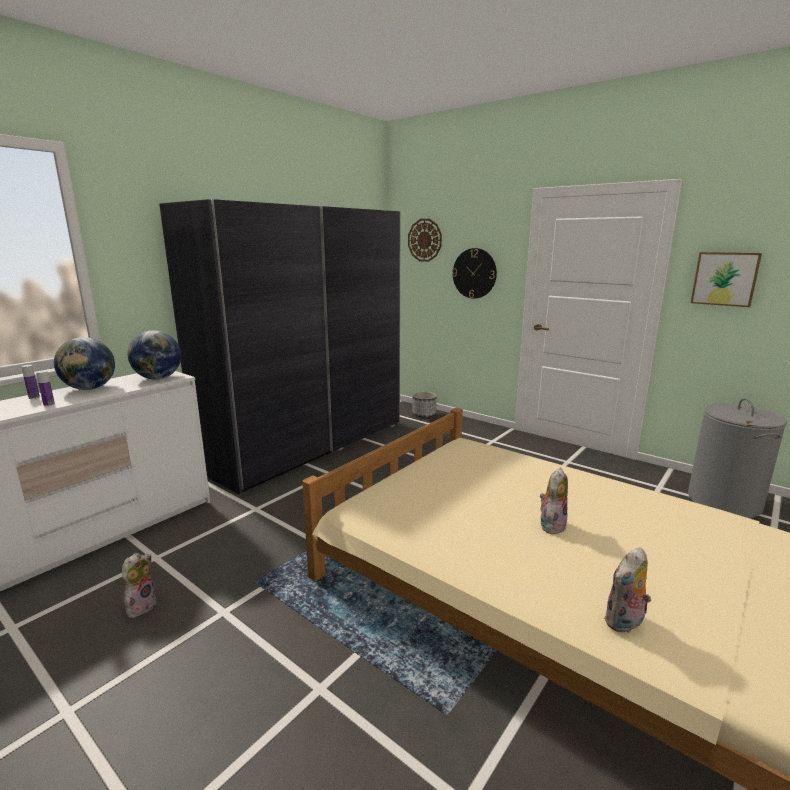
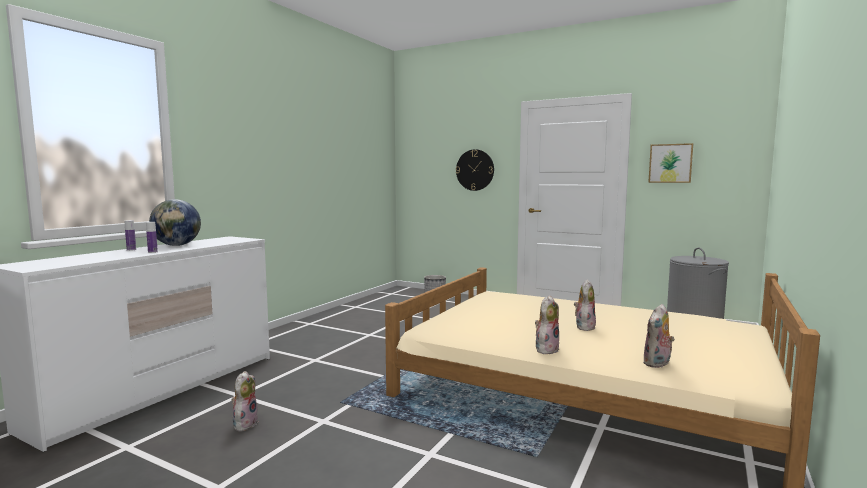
camera: 10 degrees left, 10 degrees down
(158, 378) = (232, 240): globe -> none
(308, 445) = (340, 318): grey wardrobe -> none
(425, 240) = (430, 145): wall clock -> none
(483, 569) = (546, 349): none -> plush toy

